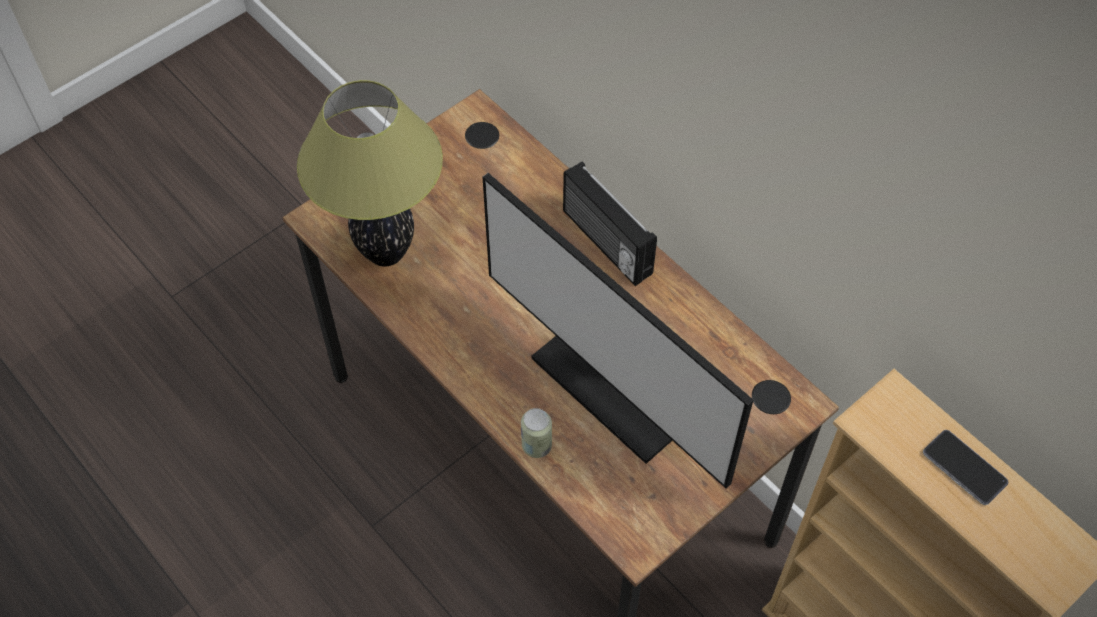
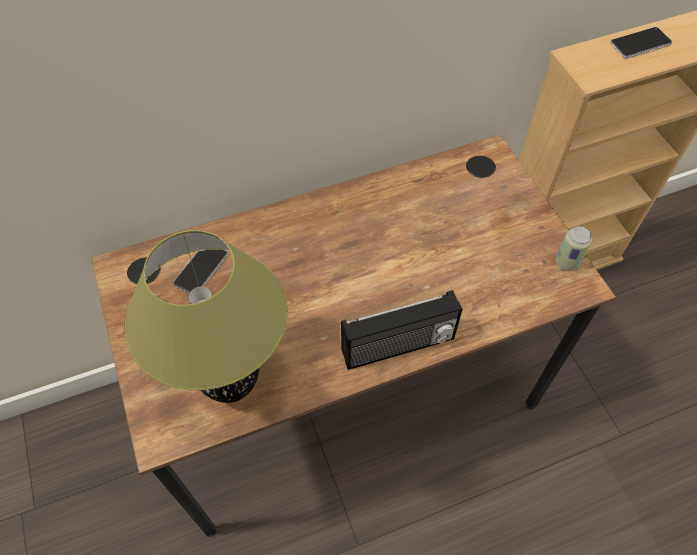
camera: 70 degrees left, 0 degrees up
(503, 179) = (201, 269): none -> phone
(536, 446) = (478, 325): can -> can (567, 262)
(605, 243) = (304, 219): radio -> radio (398, 347)
(614, 387) = (441, 255): monitor -> none

